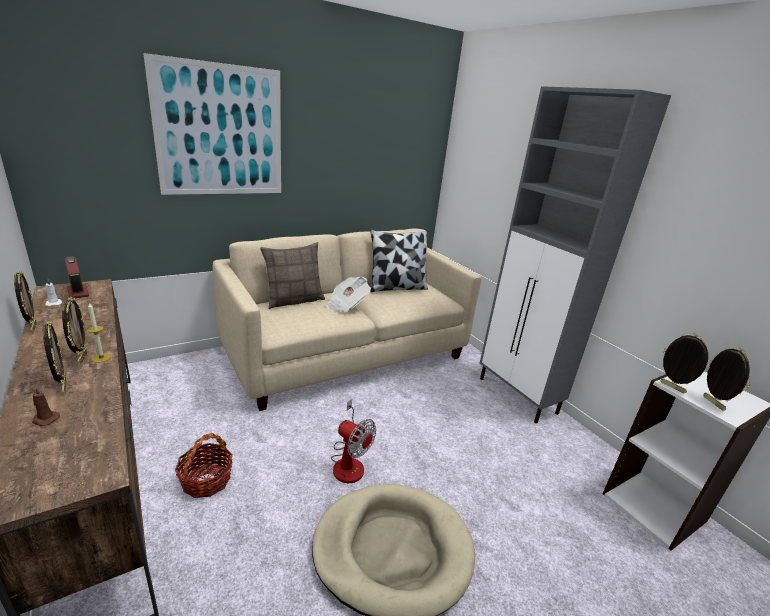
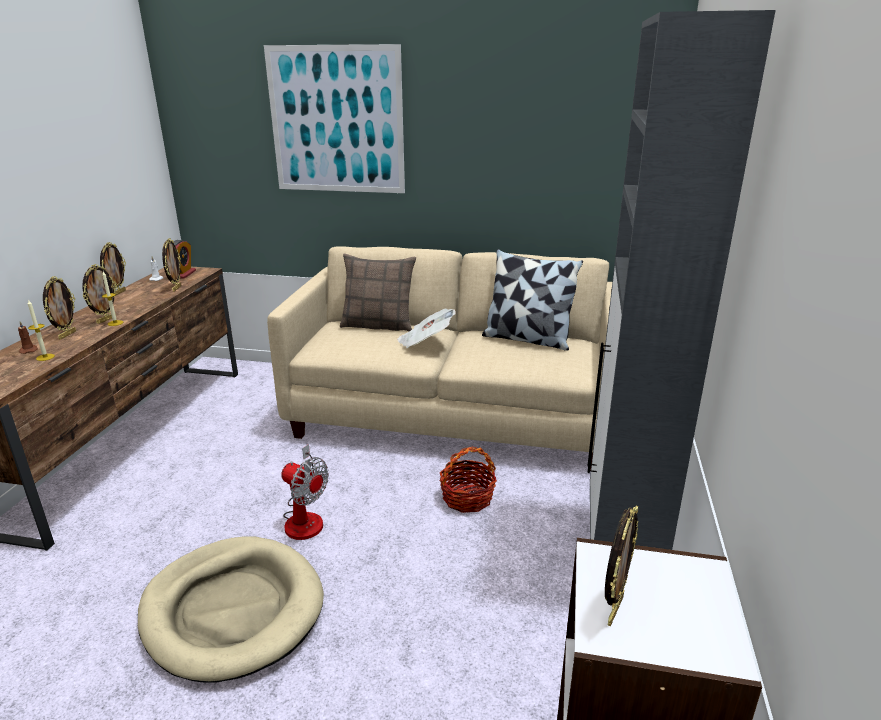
camera: 45 degrees right, 0 degrees up
(88, 418) = (45, 357): none -> candle
(206, 480) = (186, 474): basket -> basket (467, 498)
(349, 461) = (305, 517): fan -> fan turned 45 degrees counterclockwise
(672, 387) = (587, 560): picture frame -> picture frame (176, 288)

